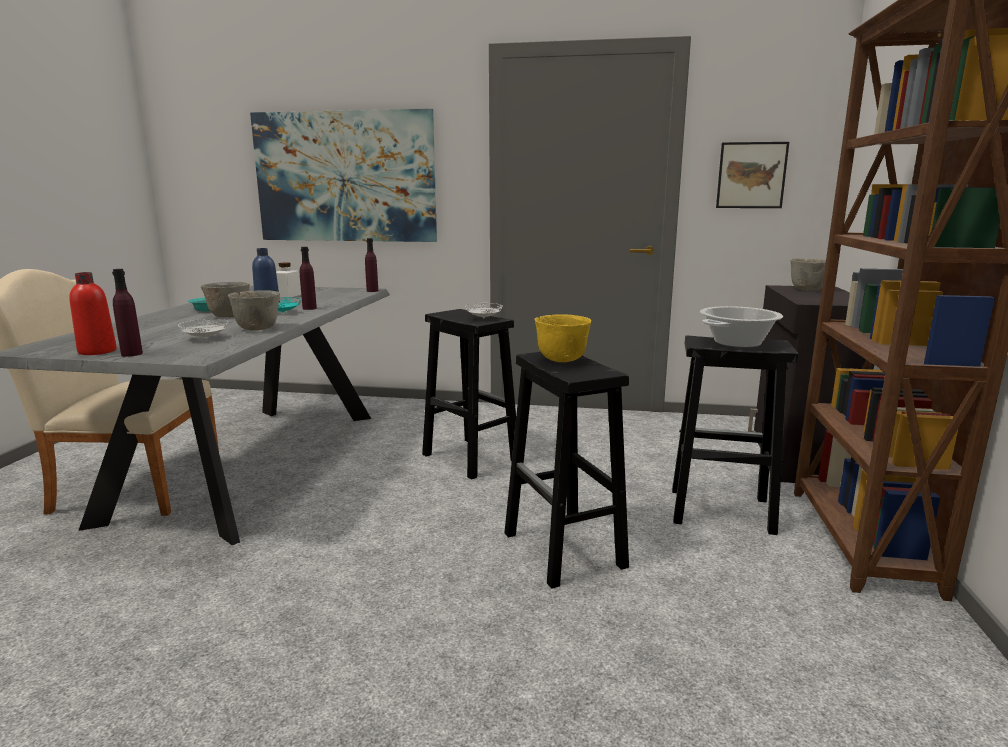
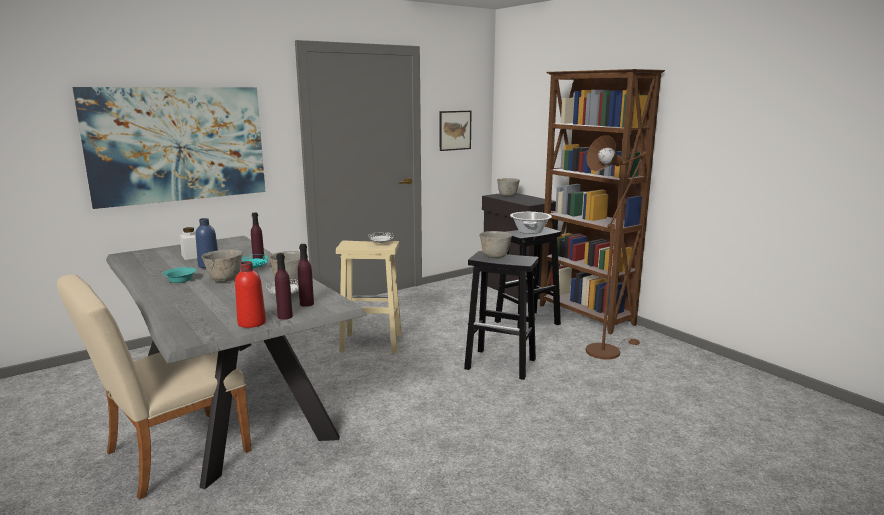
camera: 45 degrees left, 0 degrees up
(372, 291) = (244, 239): purple bottle -> purple bottle (306, 304)
(469, 457) = (370, 343): black stool -> beige stool
(561, 359) = (494, 257): yellow bowl -> grey bowl
(790, 615) = (606, 350): none -> brown floor lamp

